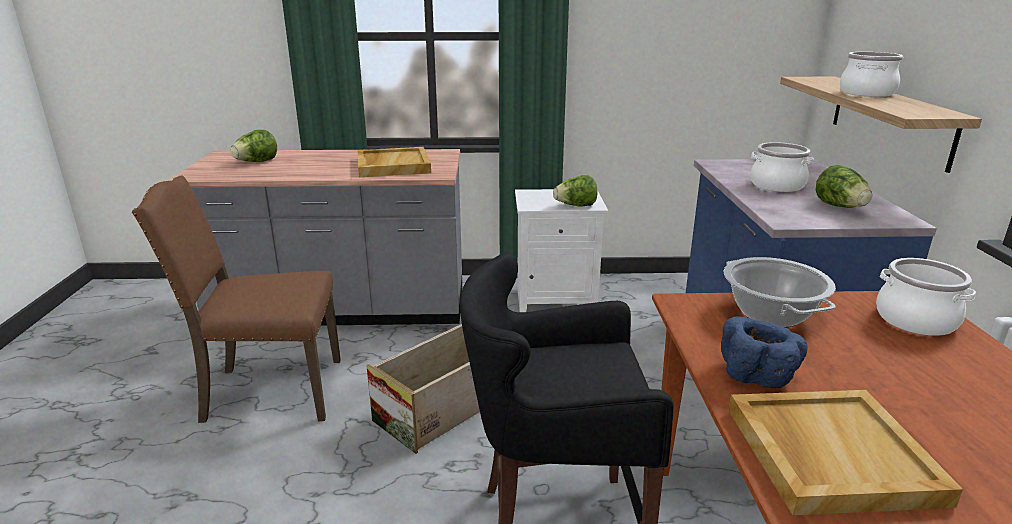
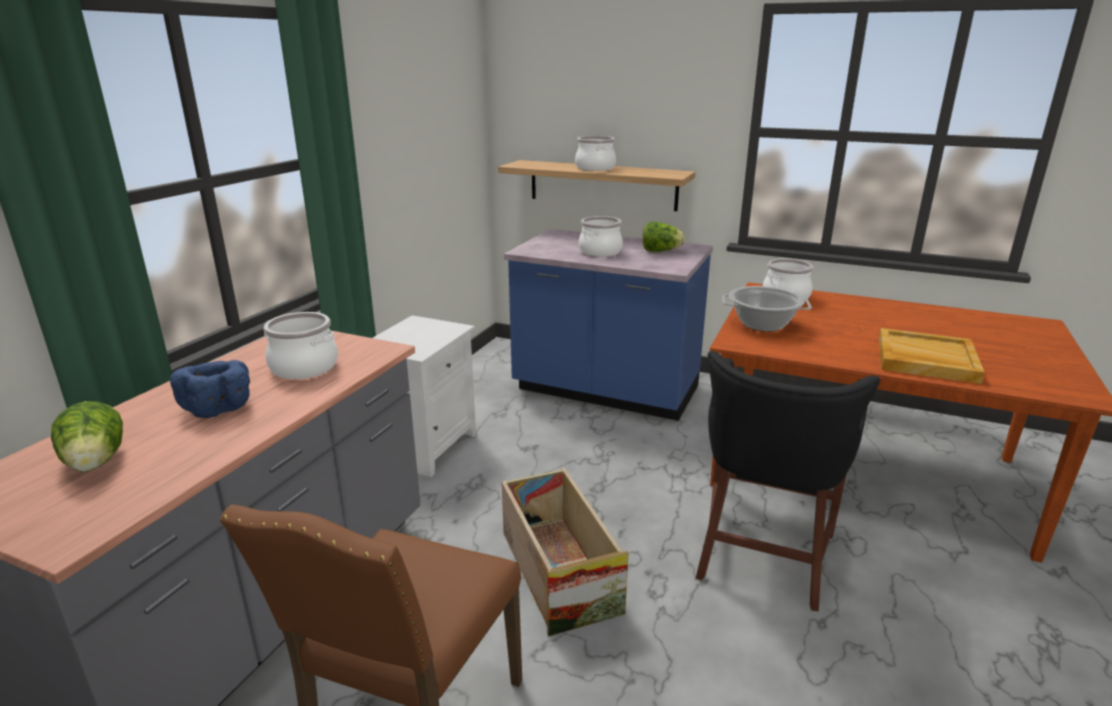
camera: 65 degrees left, 0 degrees up
(392, 165) = (303, 367): beige tray -> cooking pot
(576, 206) = (446, 334): lettuce -> none
(757, 375) = (840, 350): blue bowl -> blue bowl (218, 408)

